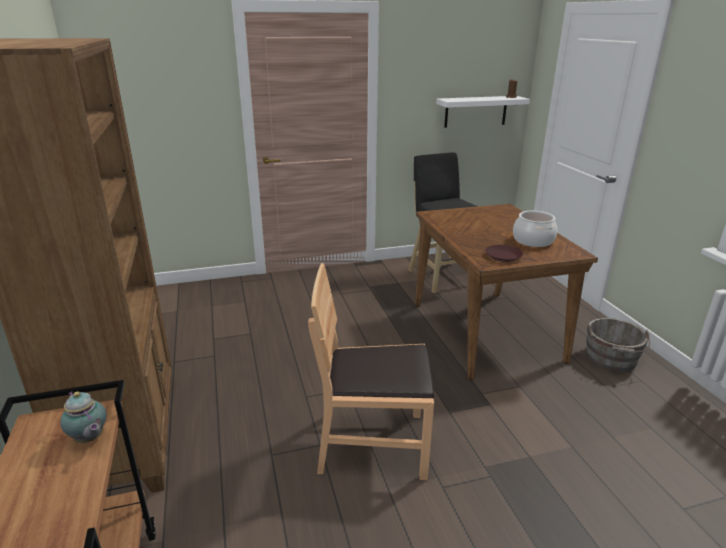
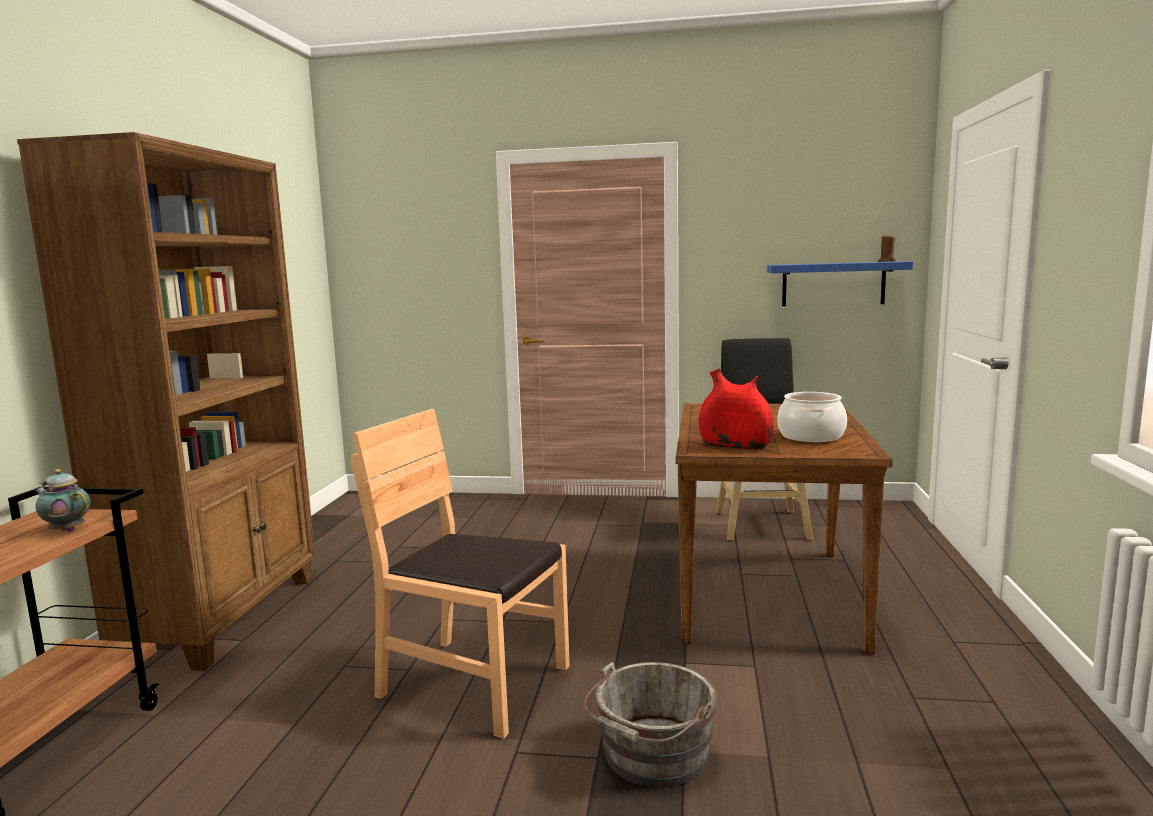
camera: 25 degrees right, 15 degrees down
(90, 439) = (66, 530): teapot -> teapot turned 135 degrees clockwise
(475, 111) = (833, 284): white shelf -> blue shelf
(503, 256) = (735, 446): brown plate -> red vase
(611, 359) = (961, 663): grey bucket -> grey bucket (652, 756)

